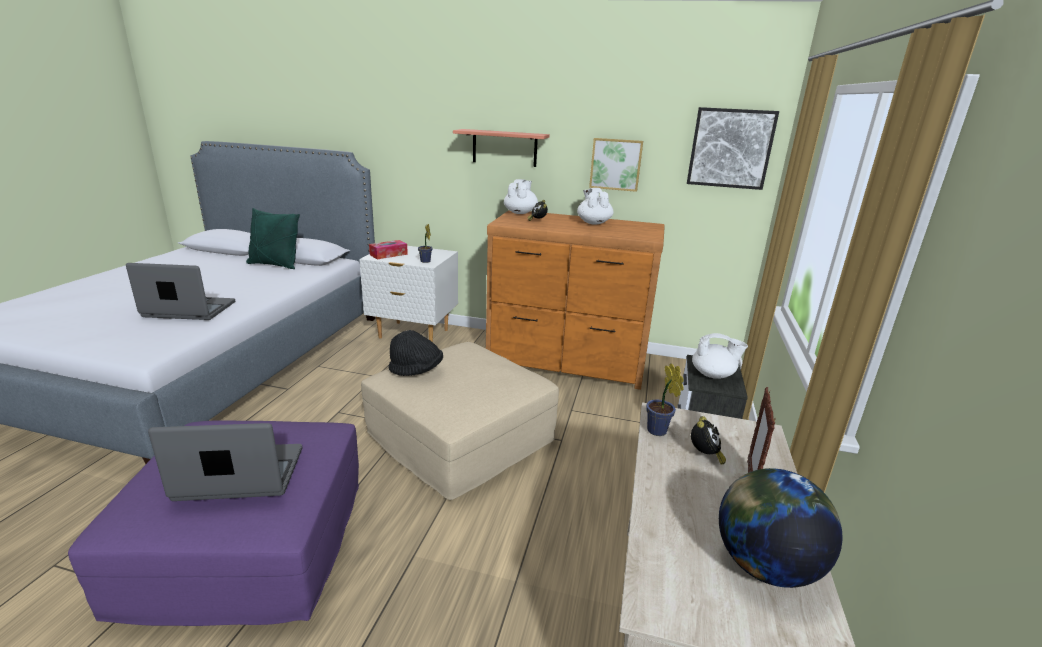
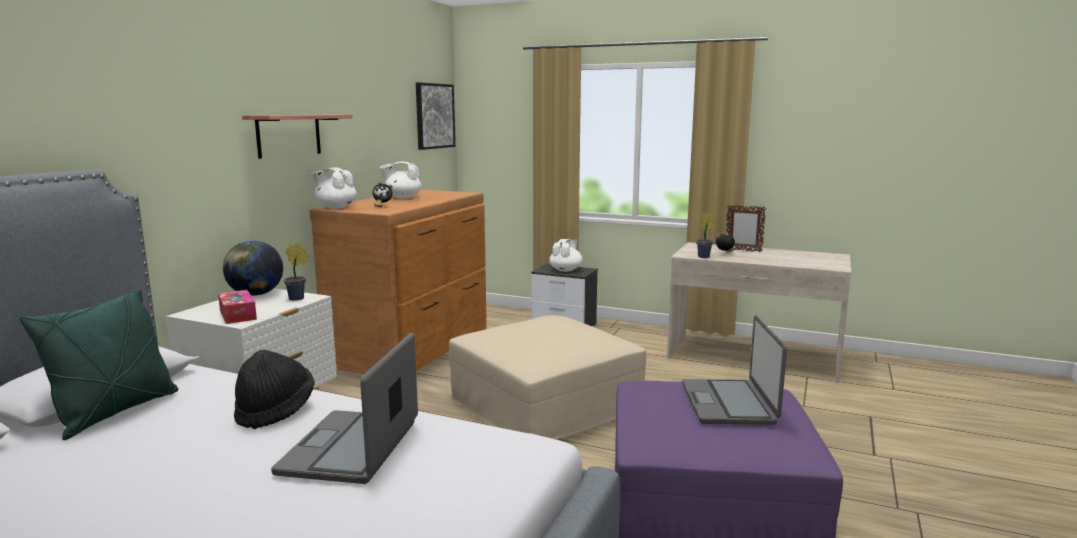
camera: 80 degrees left, 10 degrees down
(416, 370) = (533, 350): black hat -> black hat (275, 411)
(616, 164) = (377, 140): picture -> none
(764, 566) = (800, 255): globe -> globe (255, 294)

